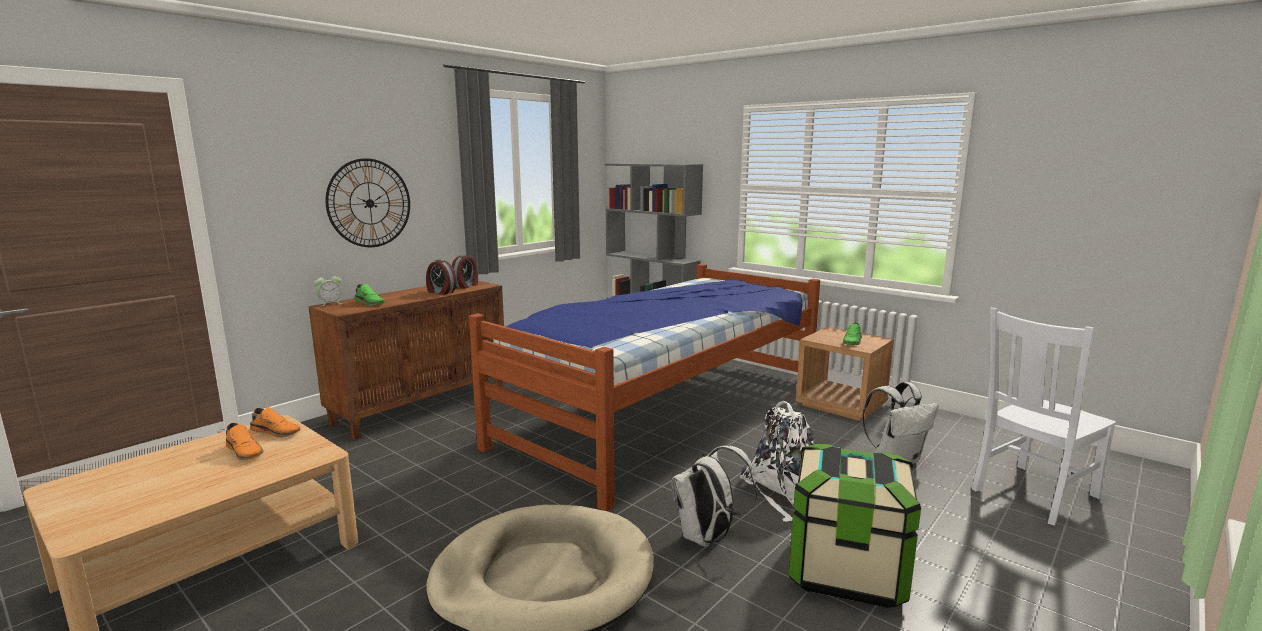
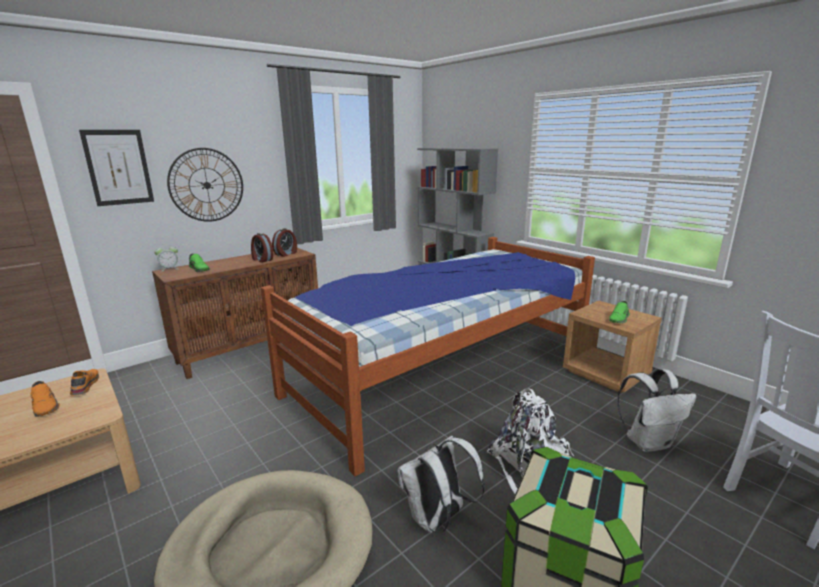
camera: 10 degrees right, 5 degrees up
(272, 180) = (118, 167): none -> picture
(277, 431) = (84, 386): orange shoe -> orange shoe turned 135 degrees counterclockwise

